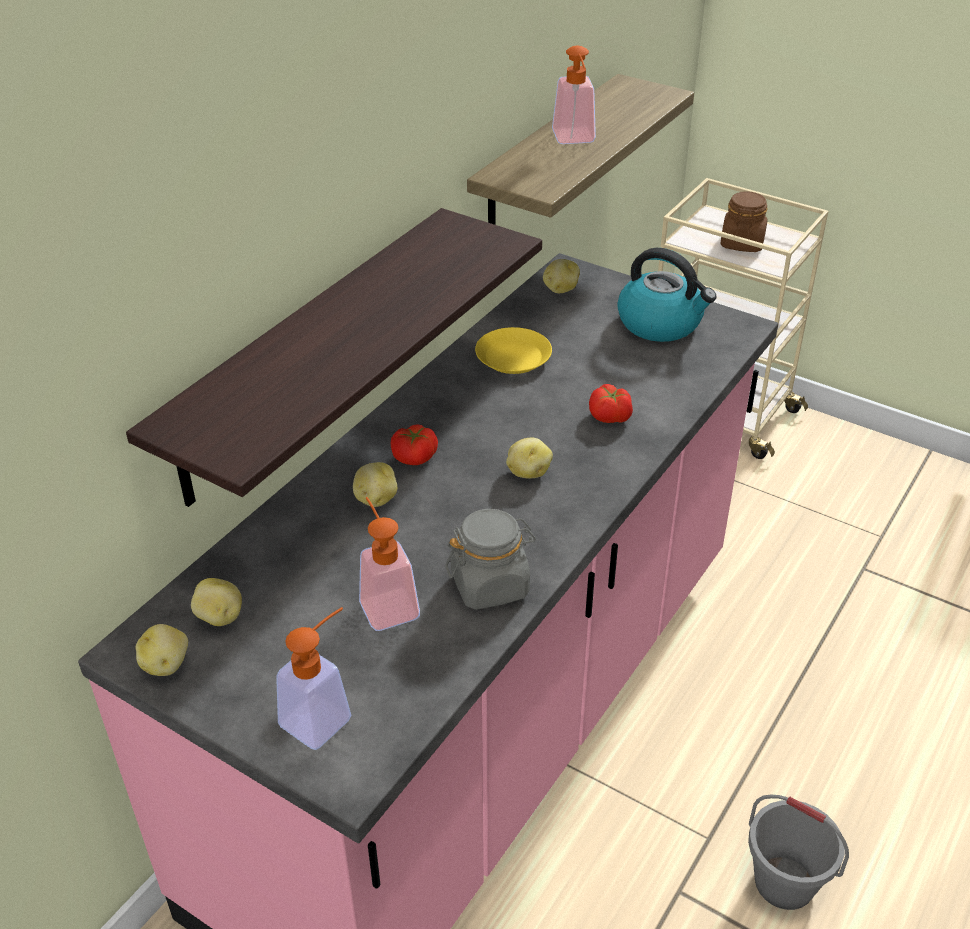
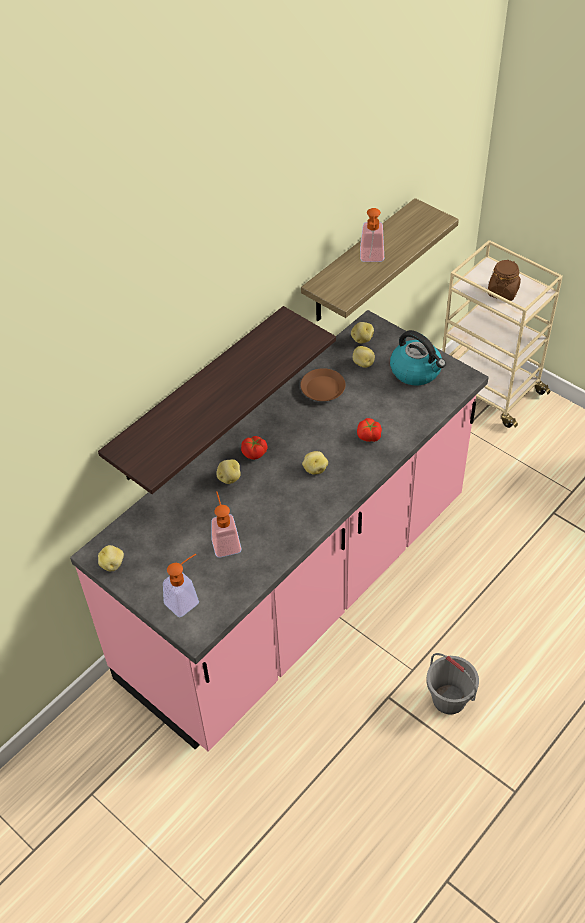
camera: 10 degrees right, 10 degrees up
(219, 617) = (140, 541): potato -> potato (363, 364)
(490, 585) = (281, 537): grey jar -> none
(514, 357) = (323, 388): yellow plate -> brown plate

